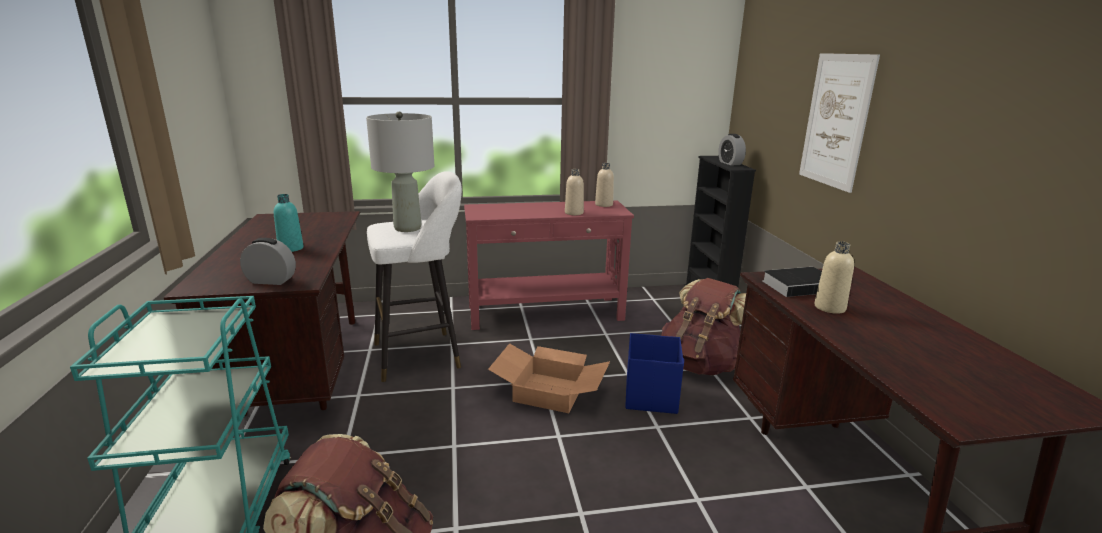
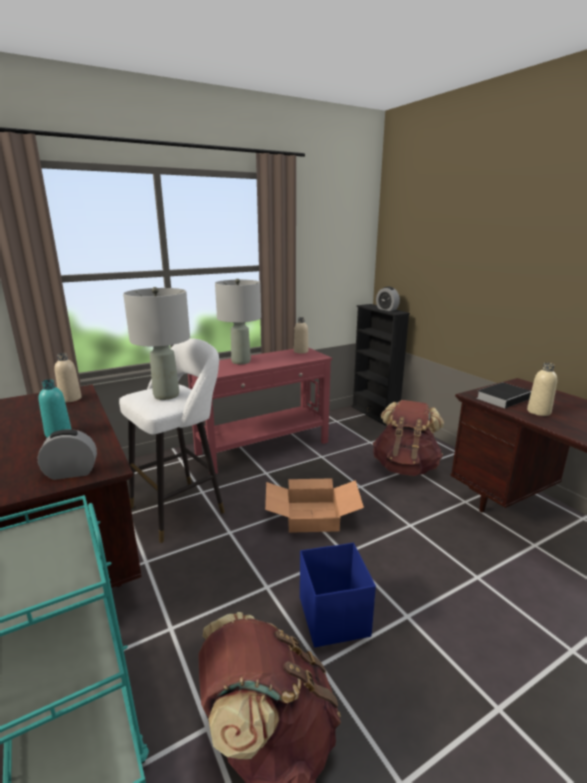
camera: 20 degrees left, 0 degrees up
(525, 207) = (241, 361): none -> grey table lamp
(574, 213) = (285, 361): beige bottle -> beige bottle (70, 399)
(651, 396) = (389, 501): blue storage box -> blue storage box (334, 616)
(836, 121) = (484, 273): picture -> none

